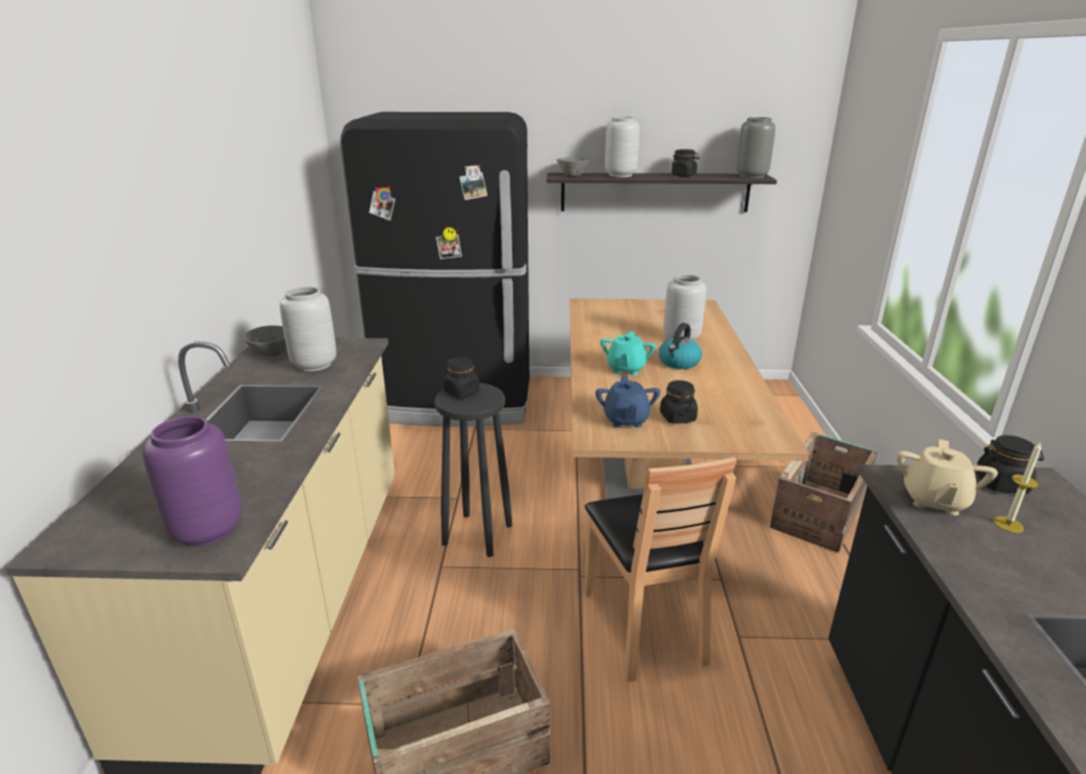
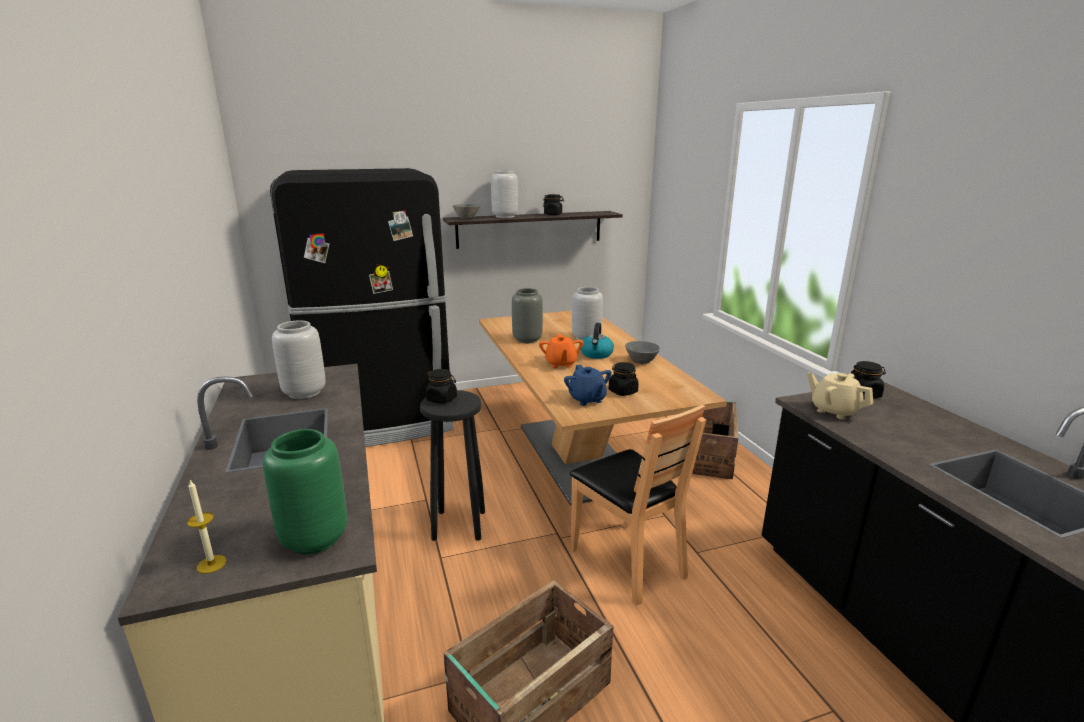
camera: 20 degrees left, 5 degrees down
(206, 531) = (314, 539): purple vase -> green vase
(270, 354) = (251, 390): grey bowl -> grey bowl (641, 361)
(626, 369) = (560, 364): turquoise teapot -> orange teapot
(752, 176) = (602, 212): grey vase -> grey vase (527, 339)
(934, 500) = (834, 411): beige teapot -> beige teapot turned 135 degrees clockwise
(1008, 524) = (883, 416): candle -> candle (211, 564)

